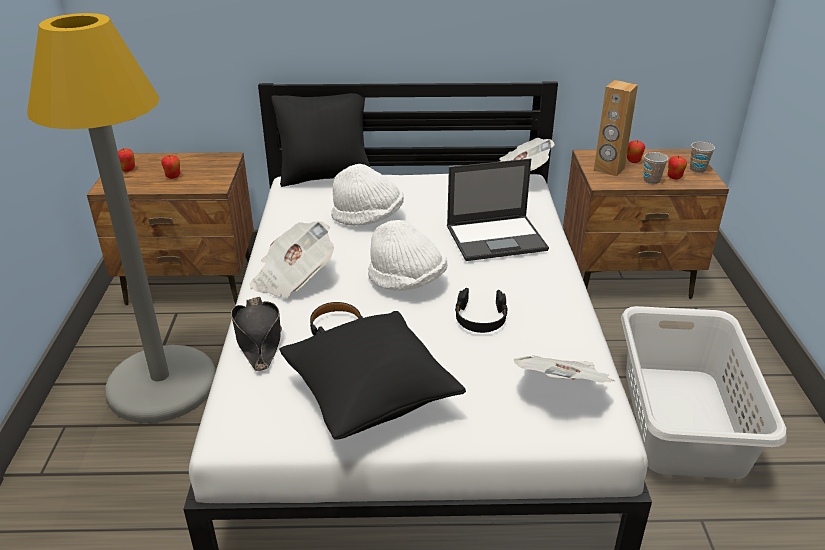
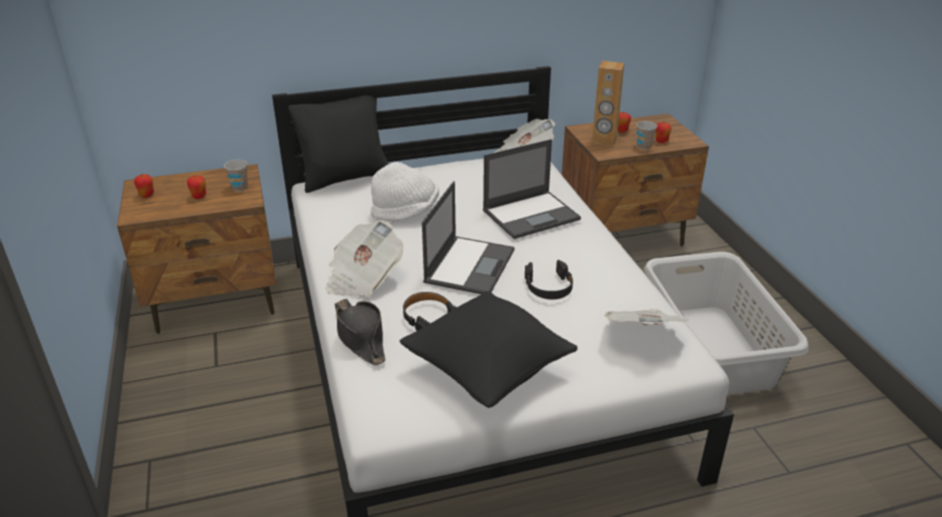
camera: 15 degrees left, 0 degrees up
(162, 385) = (233, 403): grey floor lamp -> none
(406, 282) = (470, 265): white hat -> laptop
(697, 170) = (677, 132): cup -> cup (239, 187)

